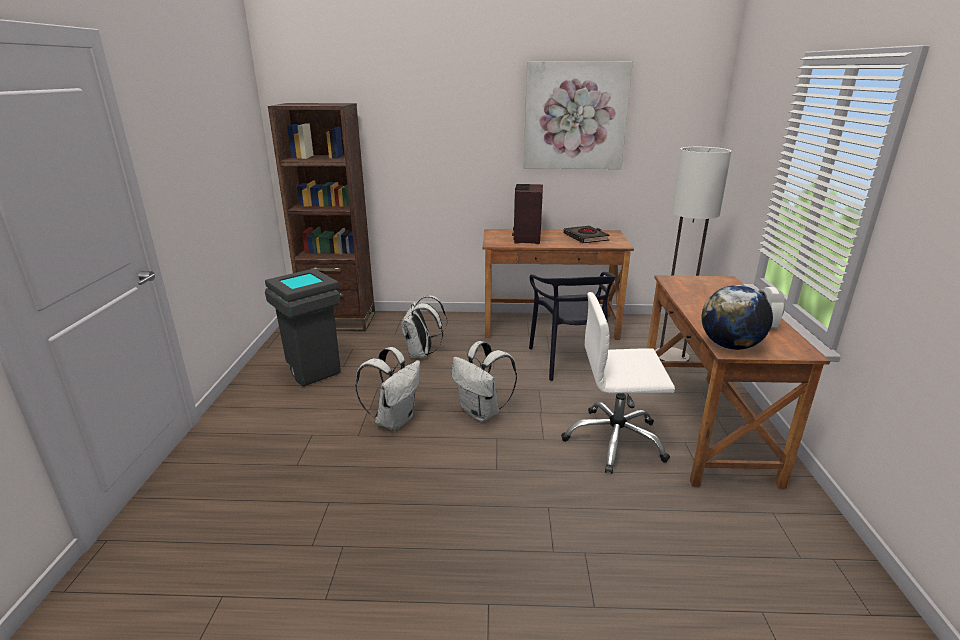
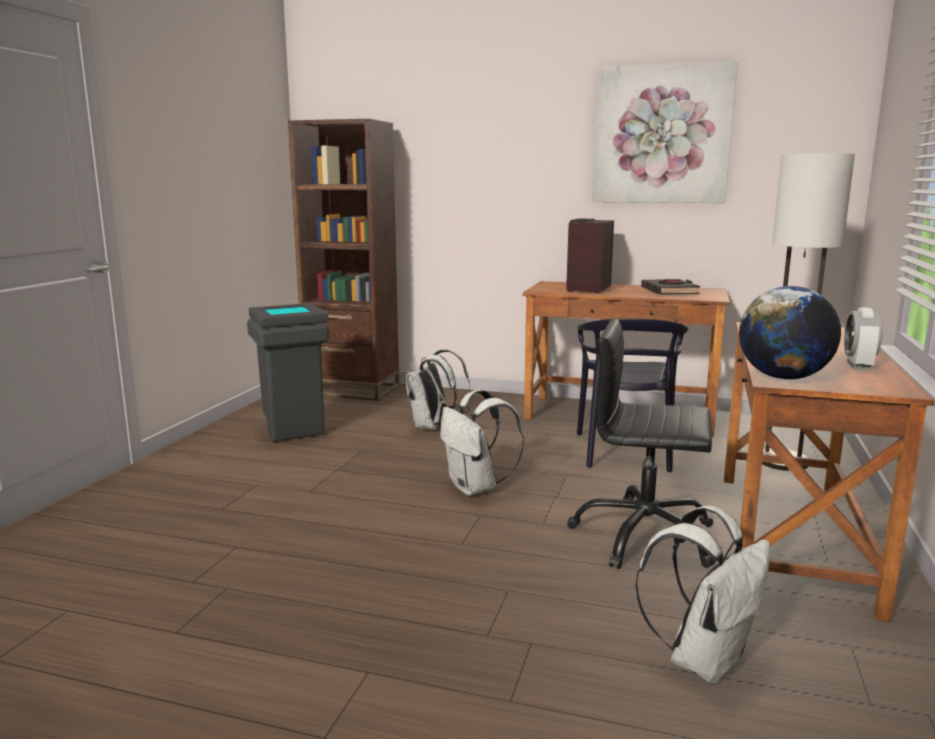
camera: 15 degrees right, 10 degrees down
(394, 420) = (361, 483): white backpack -> white backpack (704, 659)
(615, 441) = (644, 536): white office chair -> black office chair

